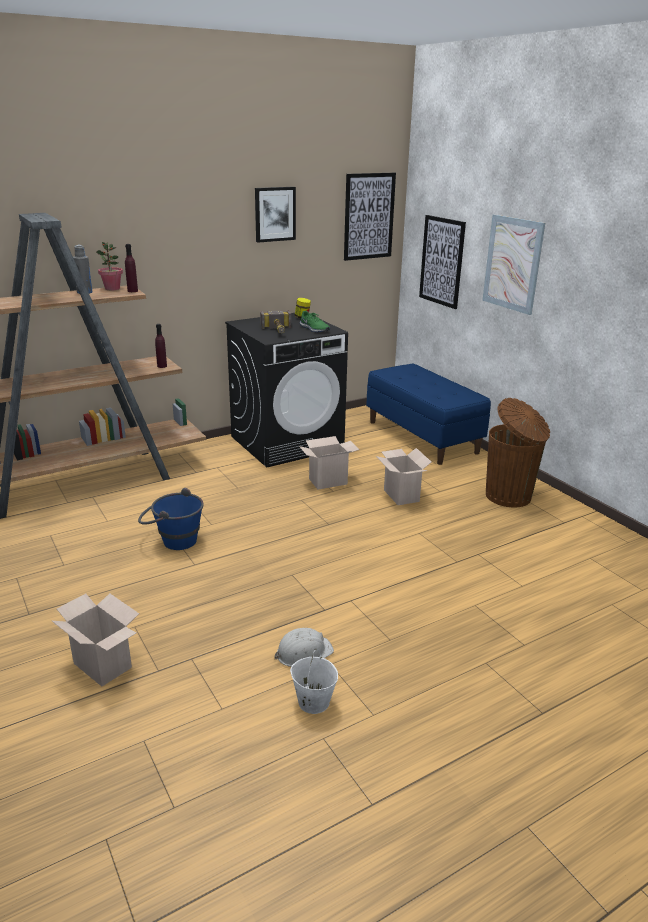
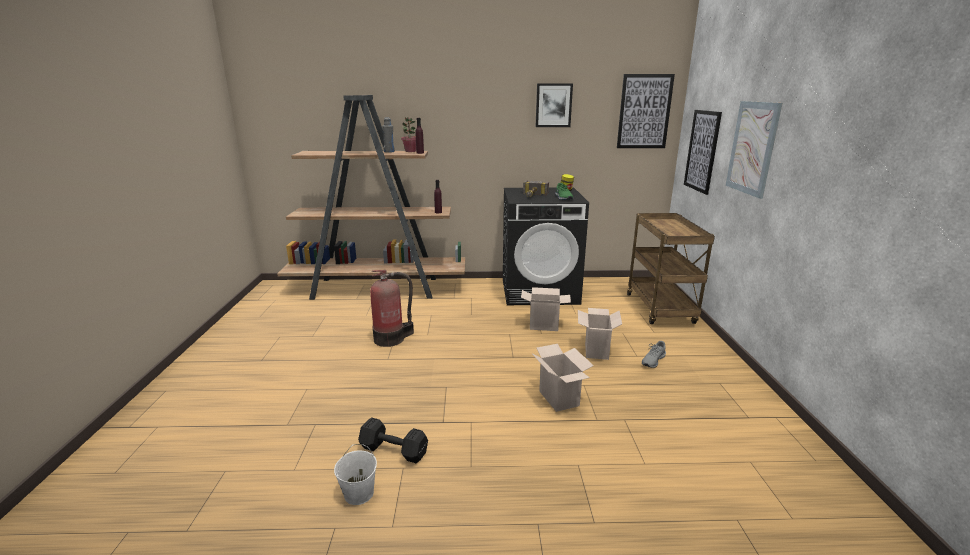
camera: 30 degrees right, 5 degrees down
(105, 665) = (262, 408): cardboard box -> cardboard box (560, 399)
(173, 540) = (391, 338): blue bucket -> fire extinguisher
(303, 652) = (393, 450): white hard hat -> black dumbbell
(423, 437) = (661, 309): blue bench -> brown cart
(457, 492) = (652, 360): none -> grey shoe
(509, 496) = (705, 377): brown trash can -> none

